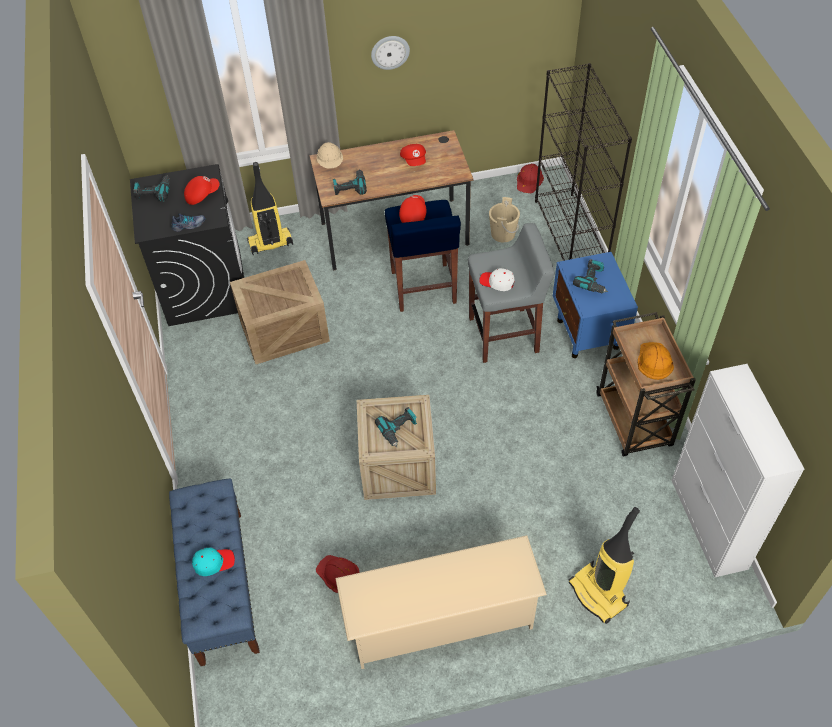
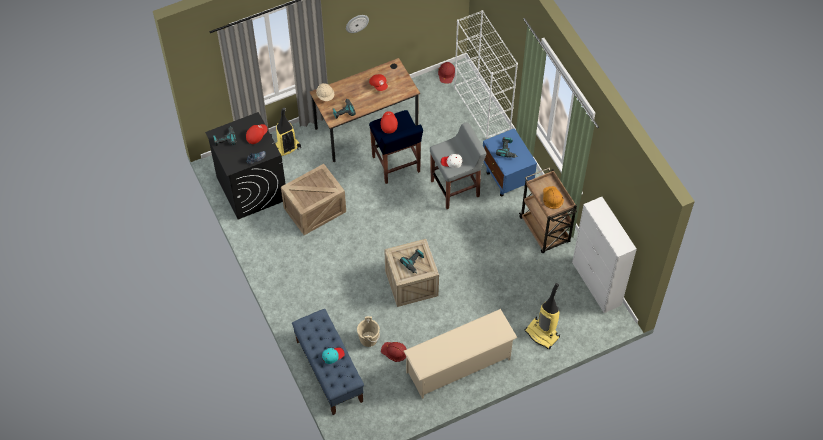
camera: 15 degrees left, 5 degrees up
(503, 234) = (438, 117): beige bucket -> beige bucket (368, 339)
(570, 234) = (482, 110): black bookcase -> white bookcase

